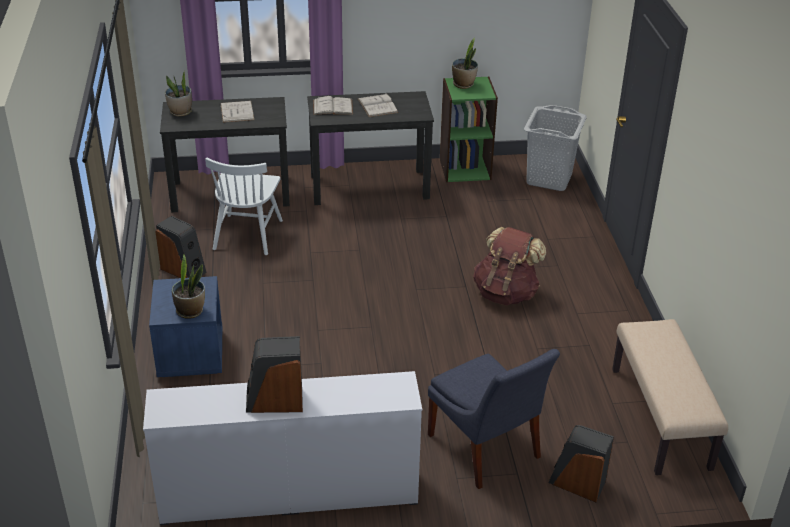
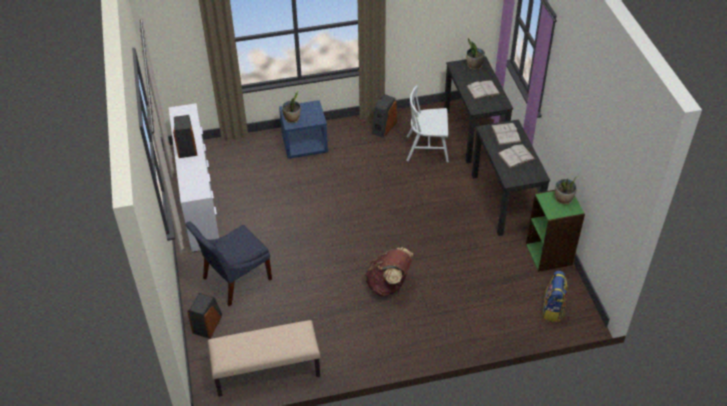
camera: 85 degrees right, 10 degrees up
(549, 178) = (553, 310): grey laundry basket -> backpack

